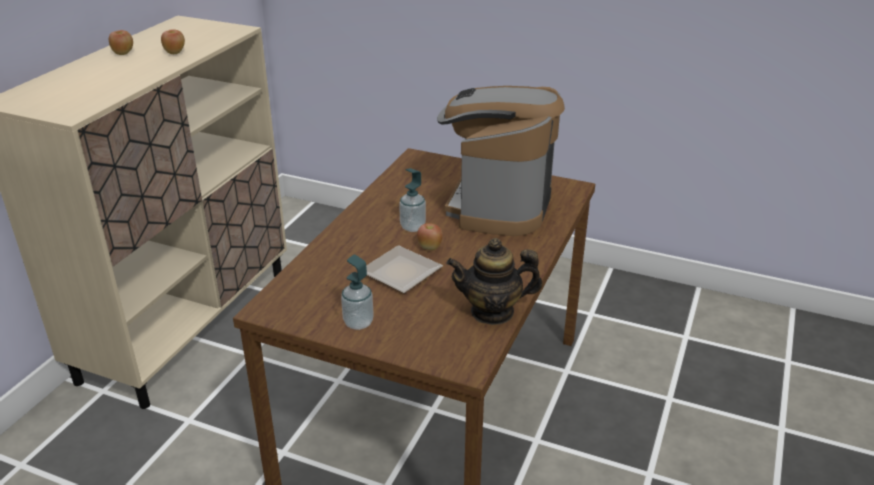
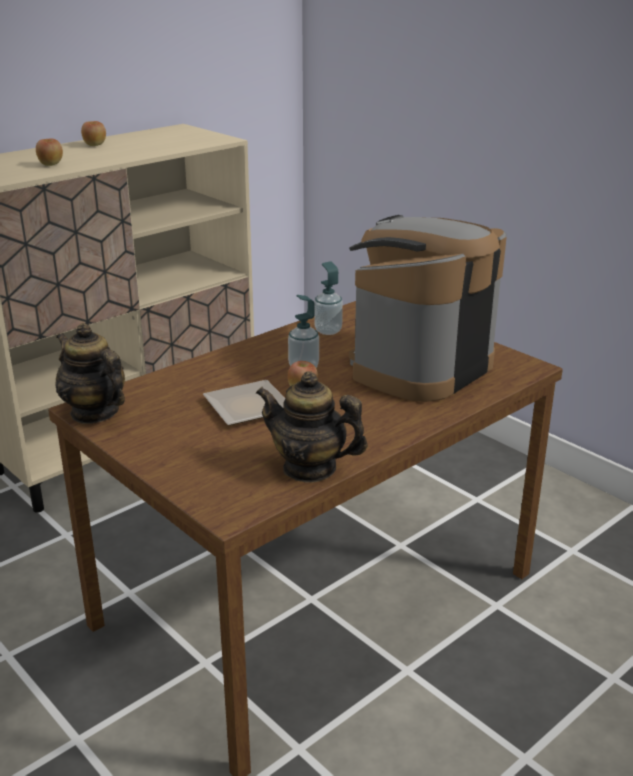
camera: 25 degrees right, 5 degrees down
(175, 52) = (140, 150): apple -> apple (51, 164)
(278, 310) = (94, 412): none -> teapot
(358, 323) = (158, 442): soap dispenser -> soap dispenser (328, 331)

